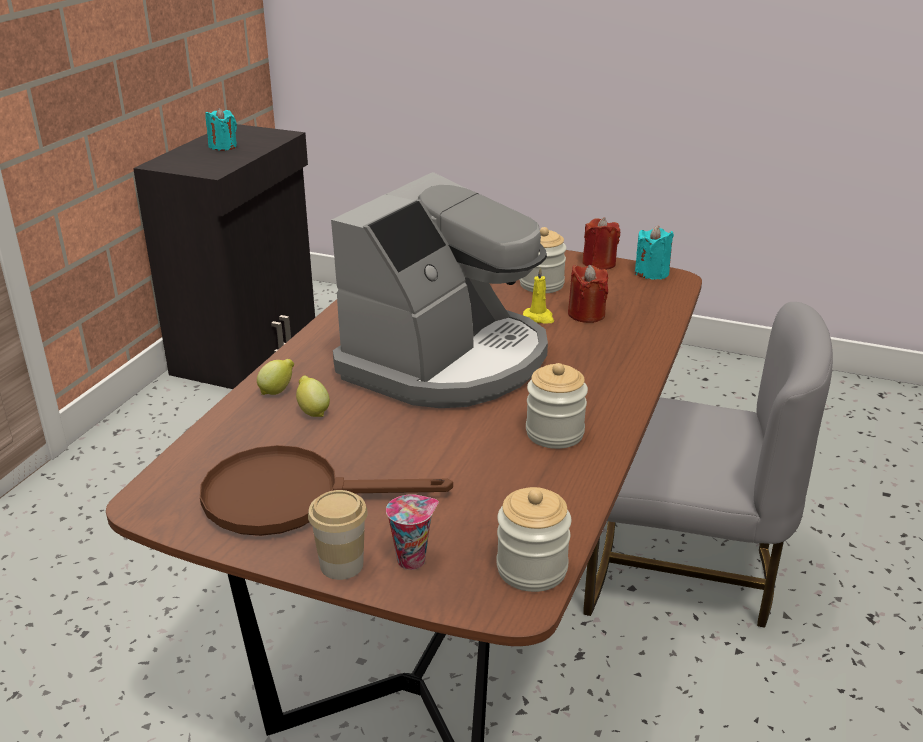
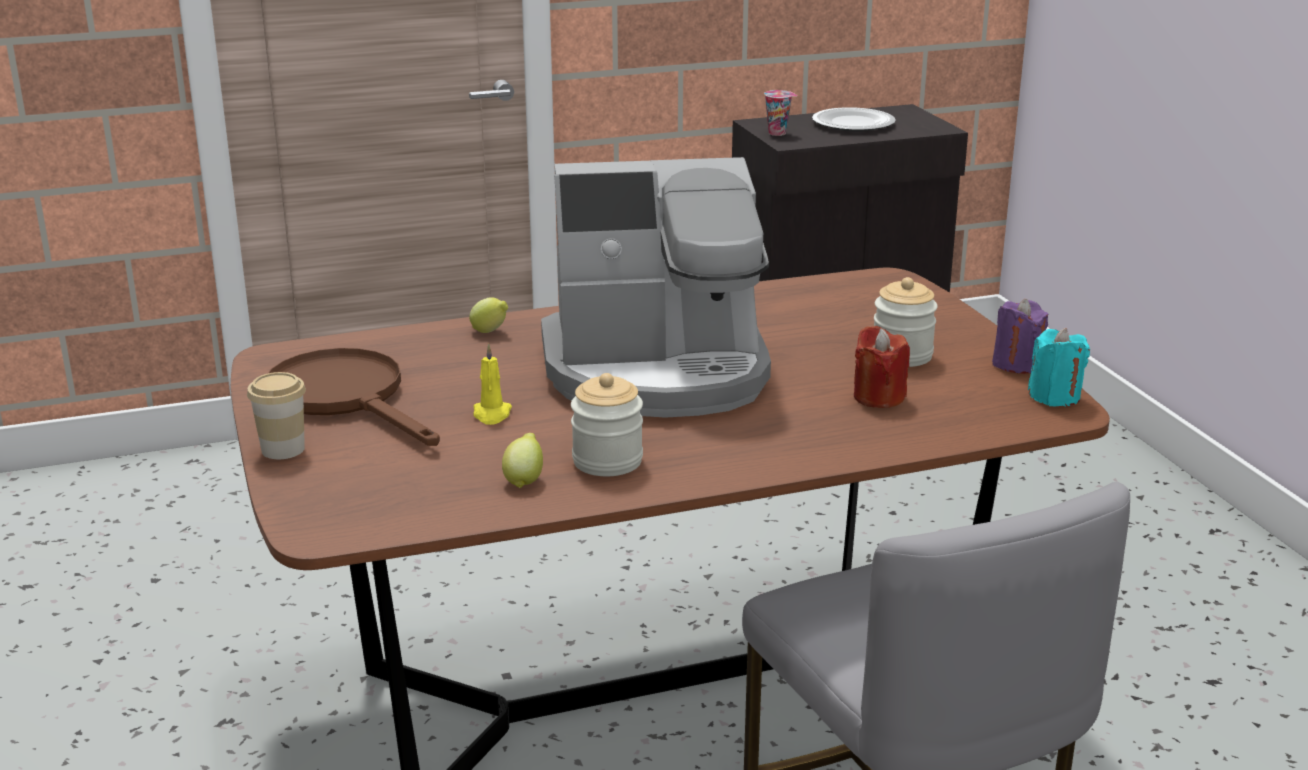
camera: 50 degrees right, 5 degrees down
(223, 146) = (852, 124): turquoise candle -> plate
(313, 411) = (480, 356): lemon -> lemon (524, 480)
(412, 559) = (325, 472): cup -> cup (778, 133)
(532, 569) = (373, 523): jar -> none
(539, 317) = (825, 379): yellow candle -> yellow candle (492, 414)
(599, 263) = (1016, 364): red candle -> purple candle

